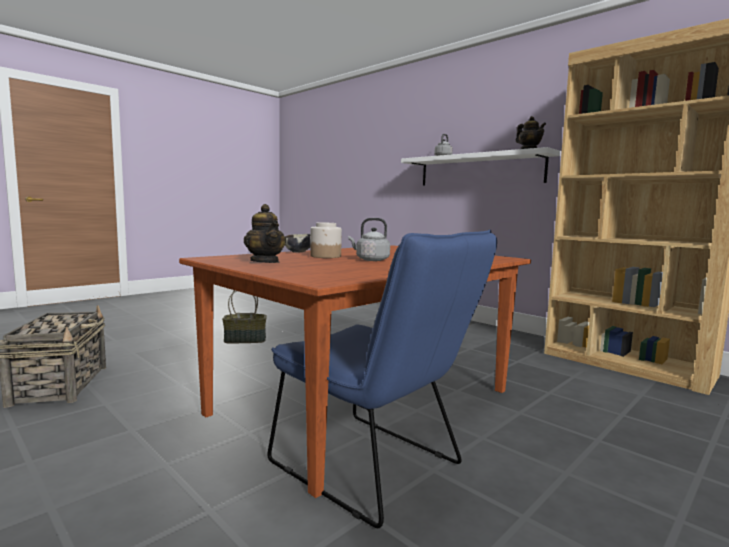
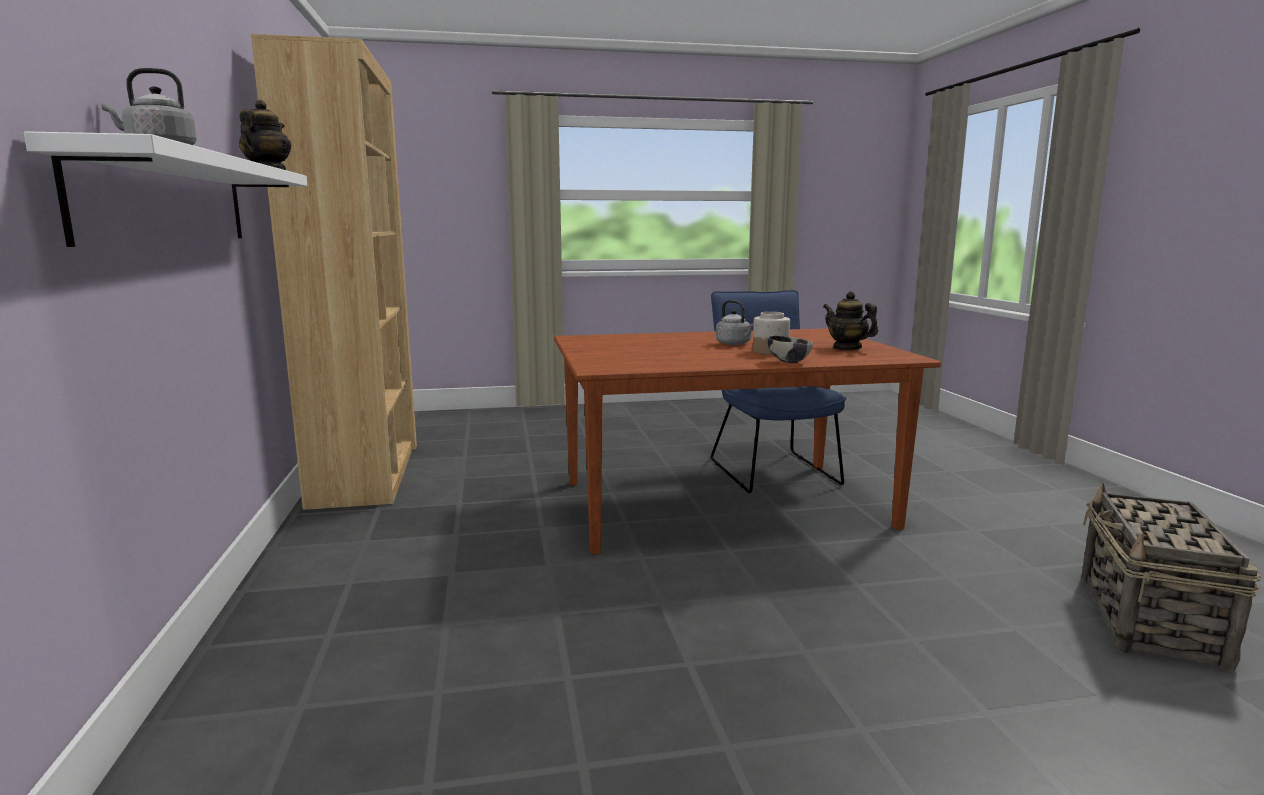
camera: 145 degrees left, 5 degrees up
(245, 340) = (828, 676): basket -> none
(265, 262) = (847, 348): teapot -> teapot turned 45 degrees counterclockwise

